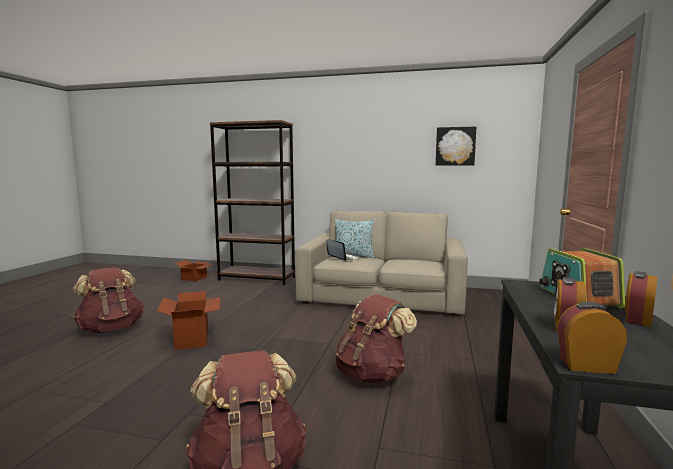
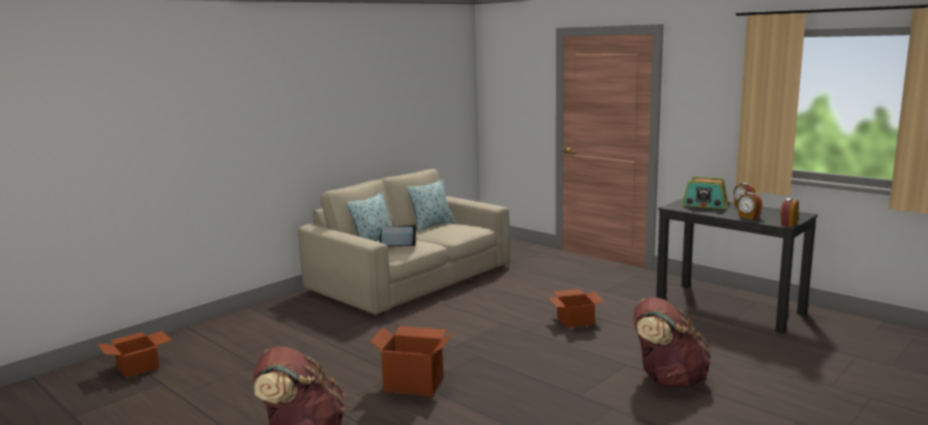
camera: 60 degrees left, 5 degrees up
(257, 278) = (229, 325): brown bookcase -> none
(372, 374) = (575, 320): brown backpack -> cardboard box
(418, 259) = (432, 225): none -> pillow
(455, 146) = (419, 91): picture -> none

